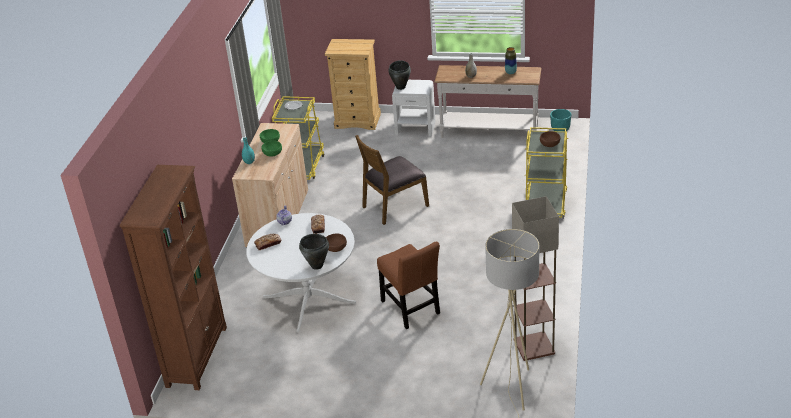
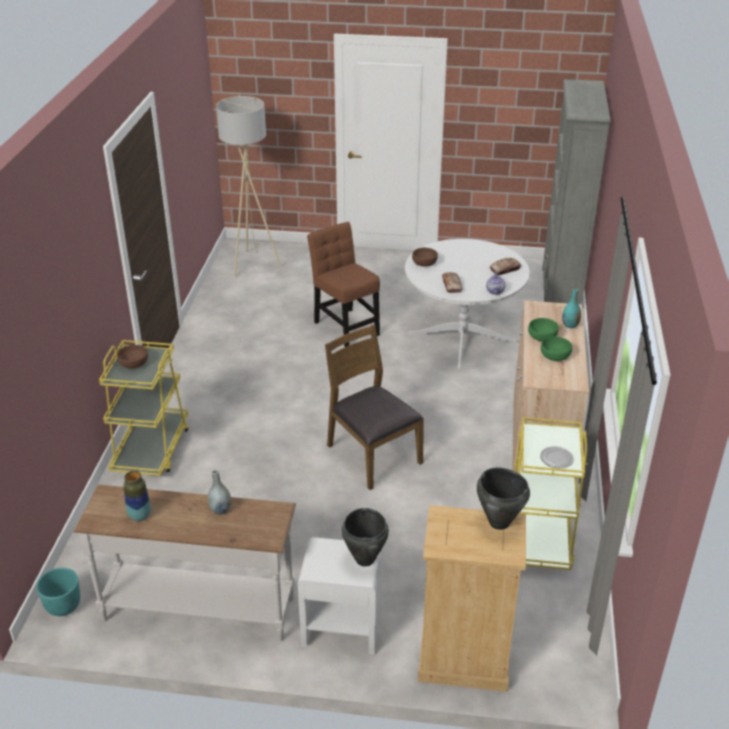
camera: 175 degrees right, 0 degrees up
(197, 356) = (560, 292): brown bookcase -> grey bookcase
(317, 266) = (441, 248): black cooking pot -> black cooking pot (499, 522)
(394, 206) = (372, 454): brown chair -> brown chair turned 90 degrees counterclockwise
(533, 347) = (224, 292): floor lamp -> none

